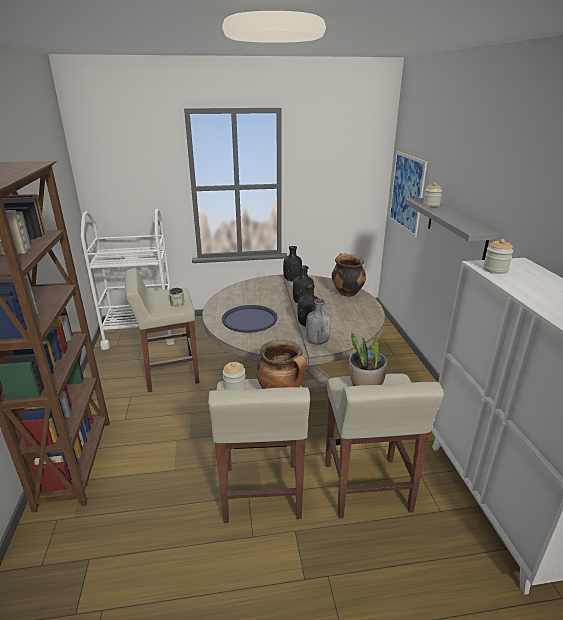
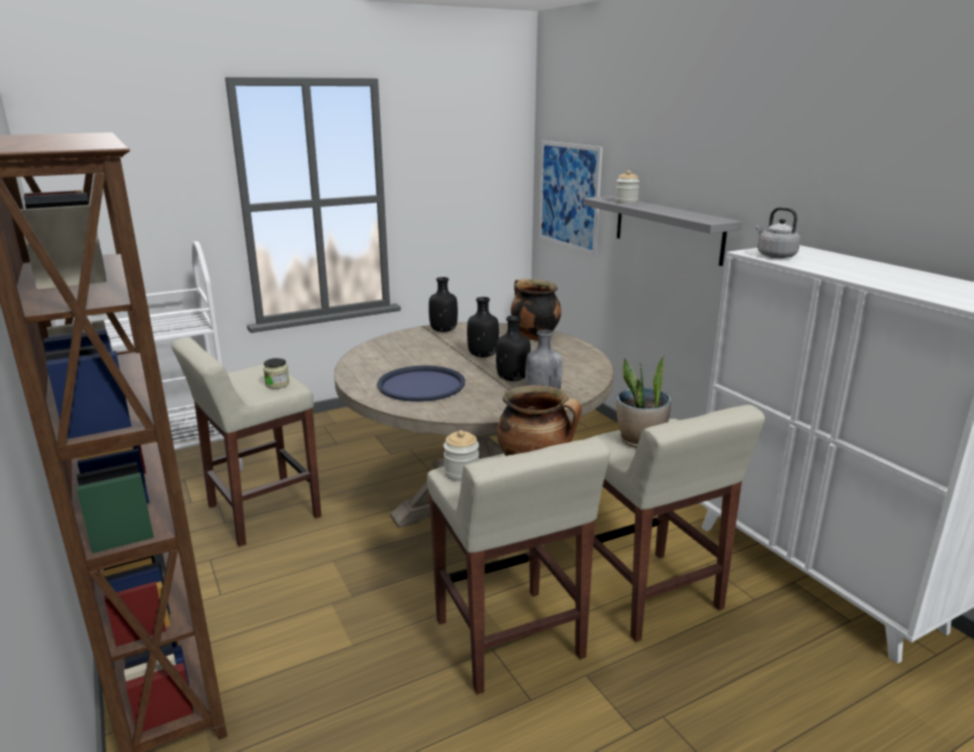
camera: 20 degrees left, 5 degrees down
(495, 270) = (774, 255): jar -> grey kettle

